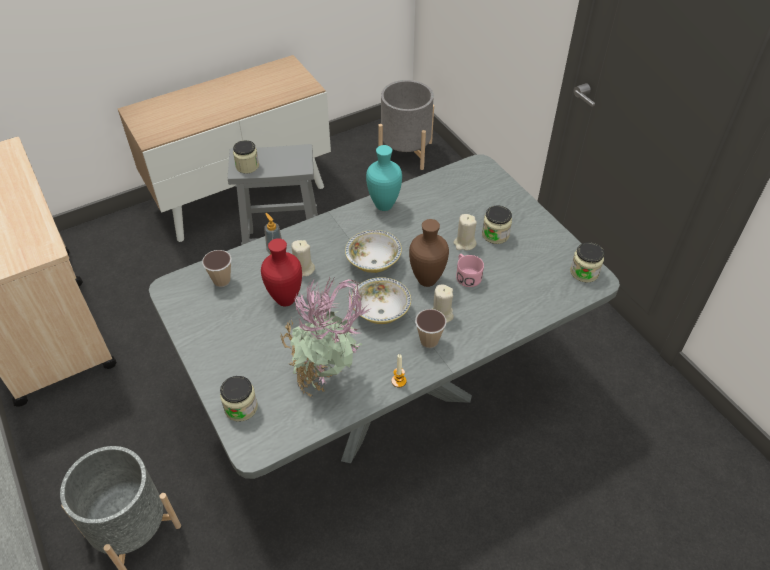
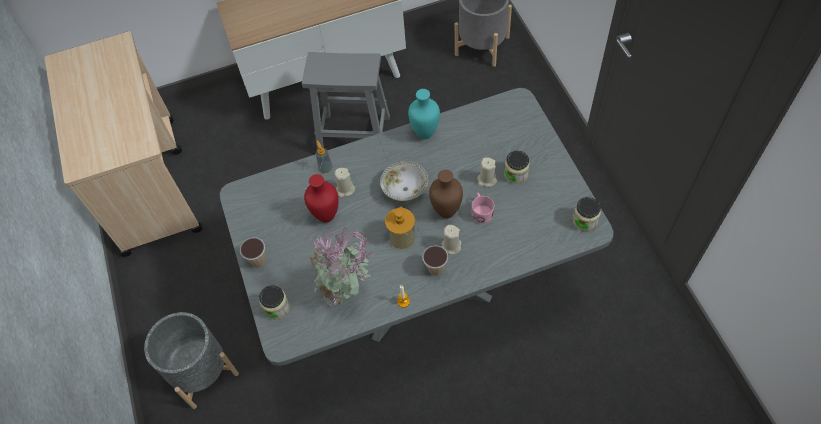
camera: 15 degrees right, 10 degrees up
(222, 281) = (278, 192): cup -> cup (258, 261)
(247, 166) = (320, 72): jar -> none
(381, 311) = (402, 237): bowl -> soap dispenser

